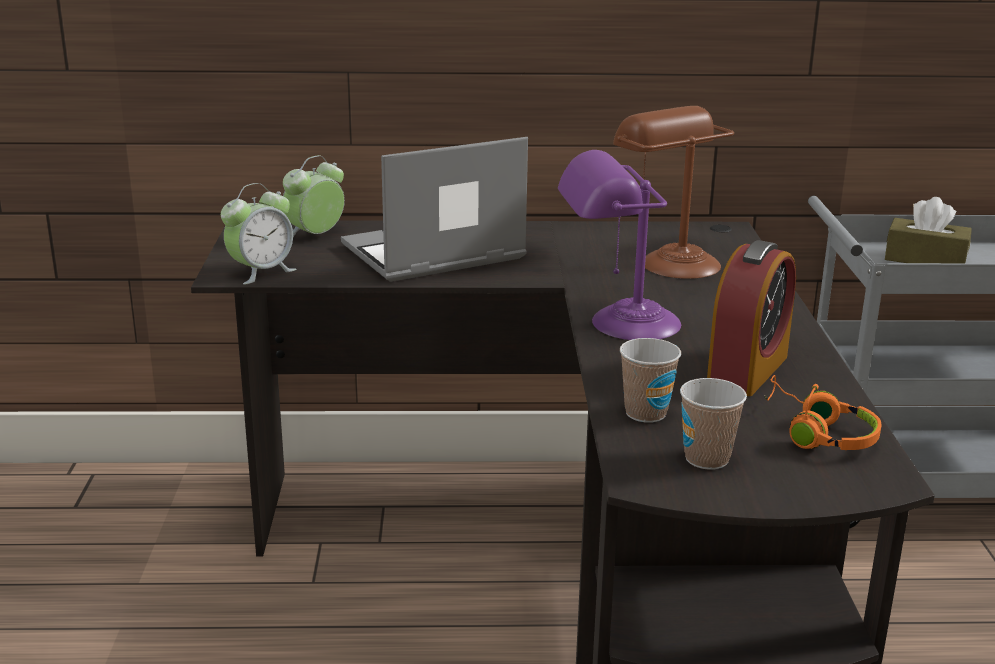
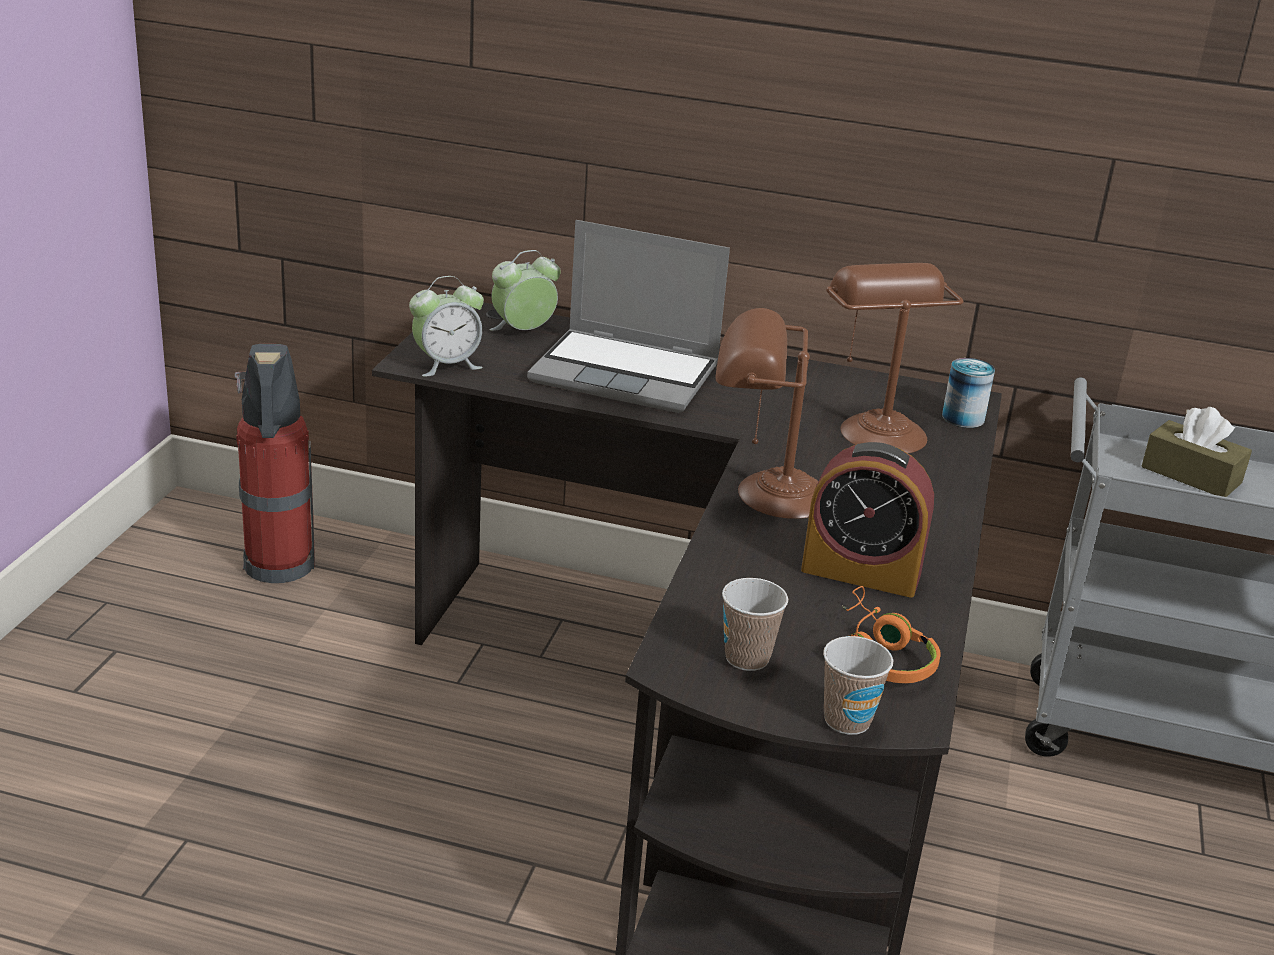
camera: 15 degrees right, 5 degrees up
(91, 516) = (278, 567): none -> fire extinguisher
(432, 254) = (628, 374): laptop -> laptop turned 150 degrees counterclockwise
(618, 324) = (764, 493): purple table lamp -> brown table lamp
(645, 413) = (721, 597): cup -> cup (847, 720)
(734, 243) = (963, 418): none -> can
(747, 370) = (861, 572): alarm clock -> alarm clock turned 60 degrees clockwise

